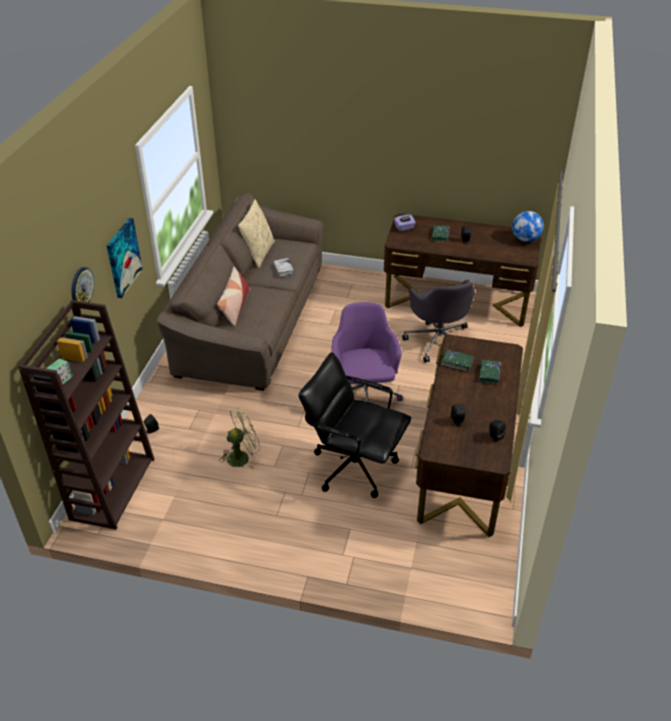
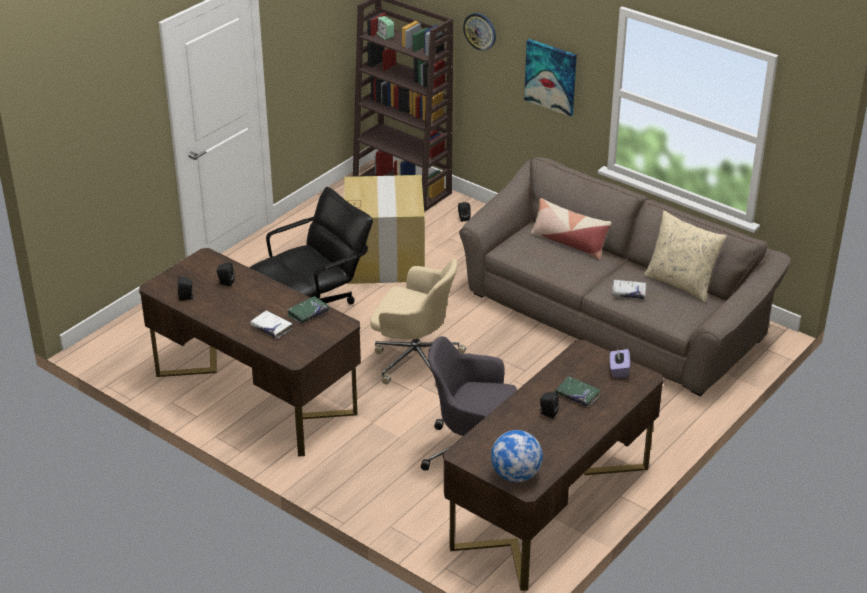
camera: 115 degrees right, 5 degrees down
(242, 456) = (385, 260): green fan -> cardboard box
(363, 395) = (415, 359): purple office chair -> beige office chair
(489, 374) = (271, 328): green book -> white book

